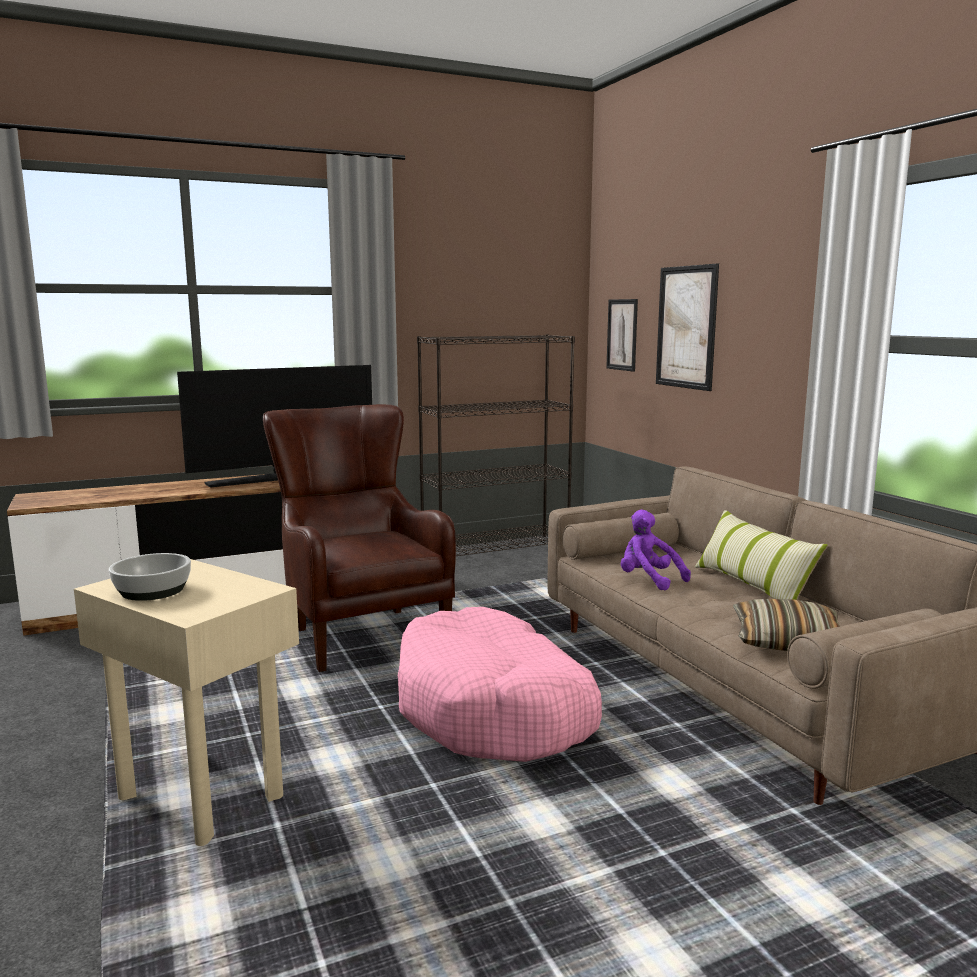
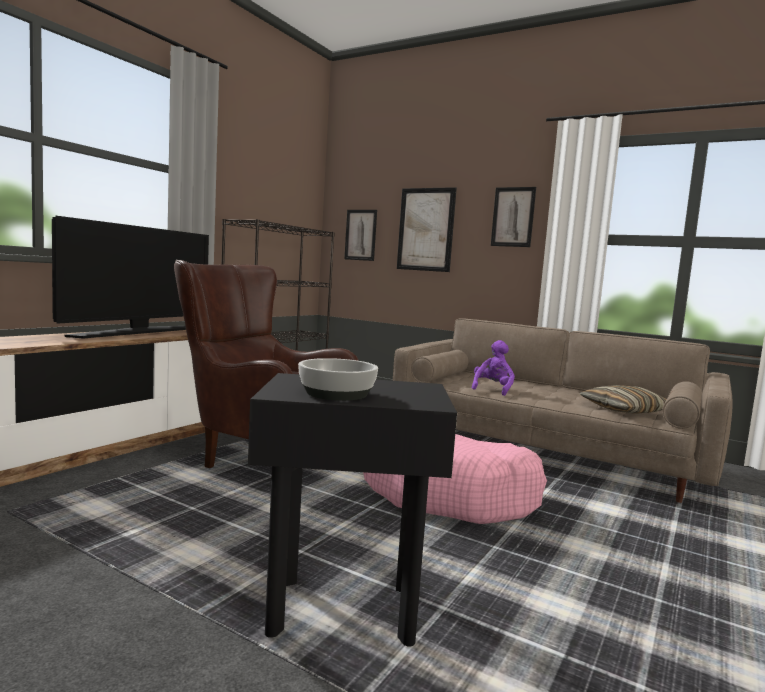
camera: 35 degrees left, 5 degrees down
(202, 796) = (343, 609): beige side table -> black side table
(648, 580) = (492, 389): purple plush toy -> purple plush toy turned 105 degrees clockwise
(752, 586) = (547, 388): pillow -> none
(783, 307) = (513, 217): none -> picture

